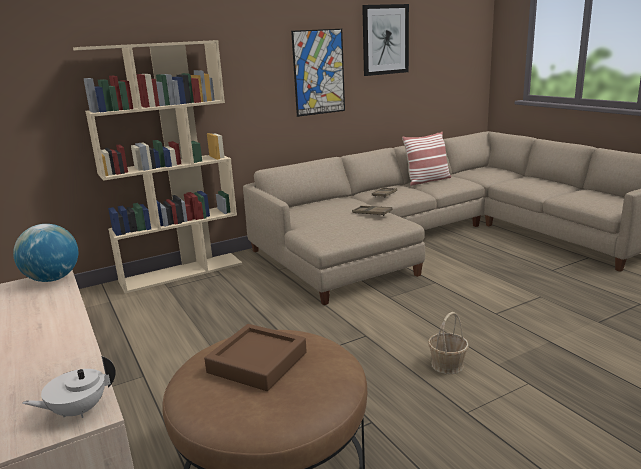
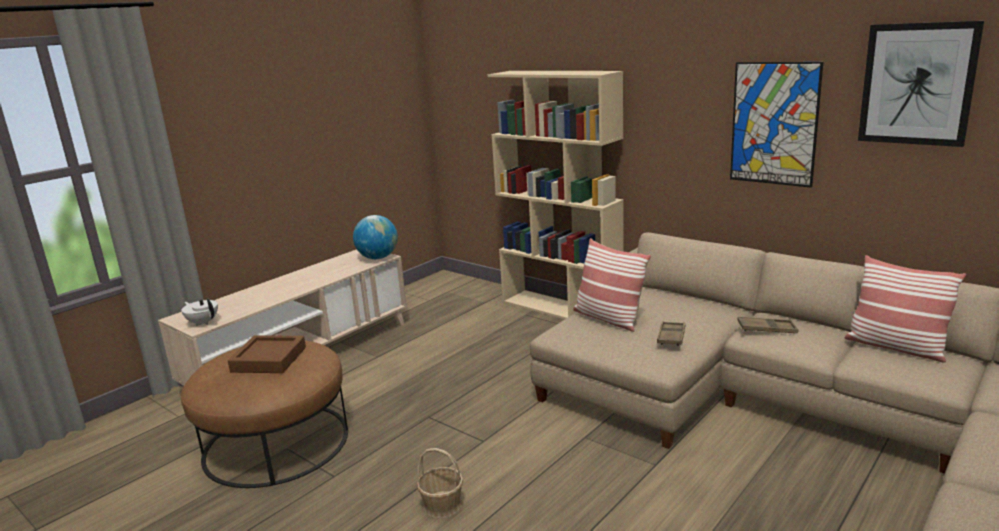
camera: 70 degrees right, 0 degrees up
(321, 224) = (608, 318): none -> pillow

